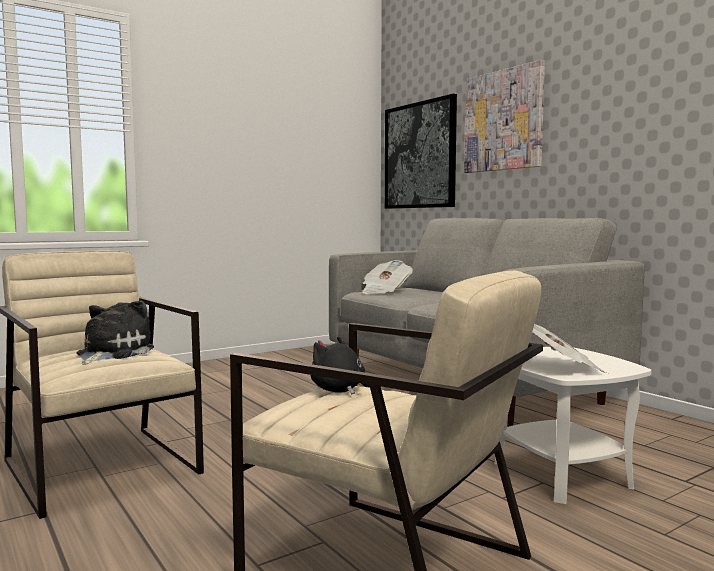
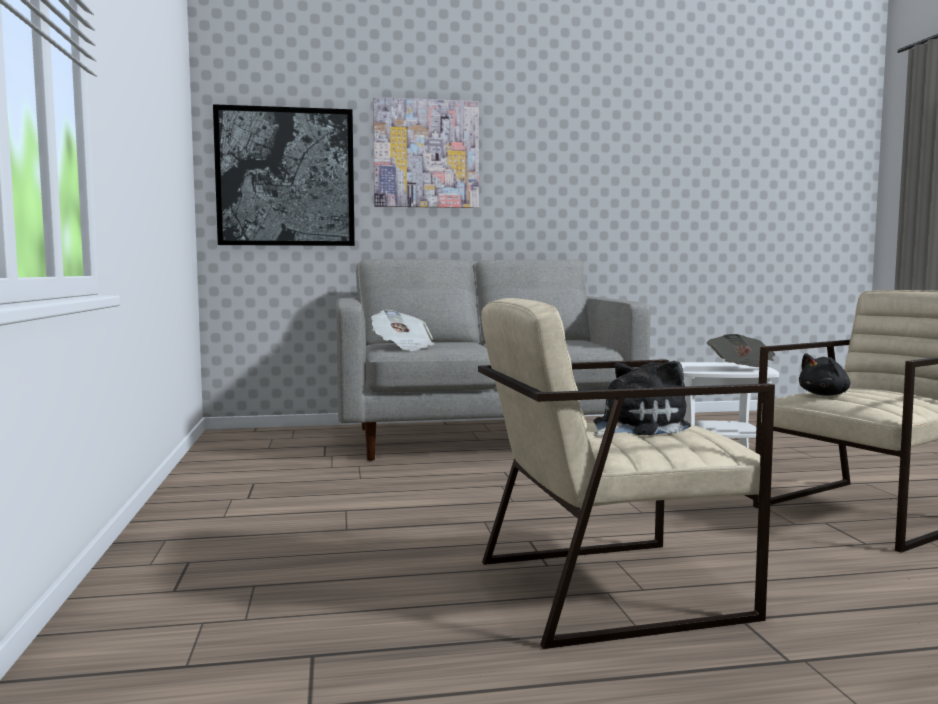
camera: 65 degrees left, 0 degrees up
(111, 353) = (635, 427): plush toy -> plush toy turned 105 degrees clockwise

